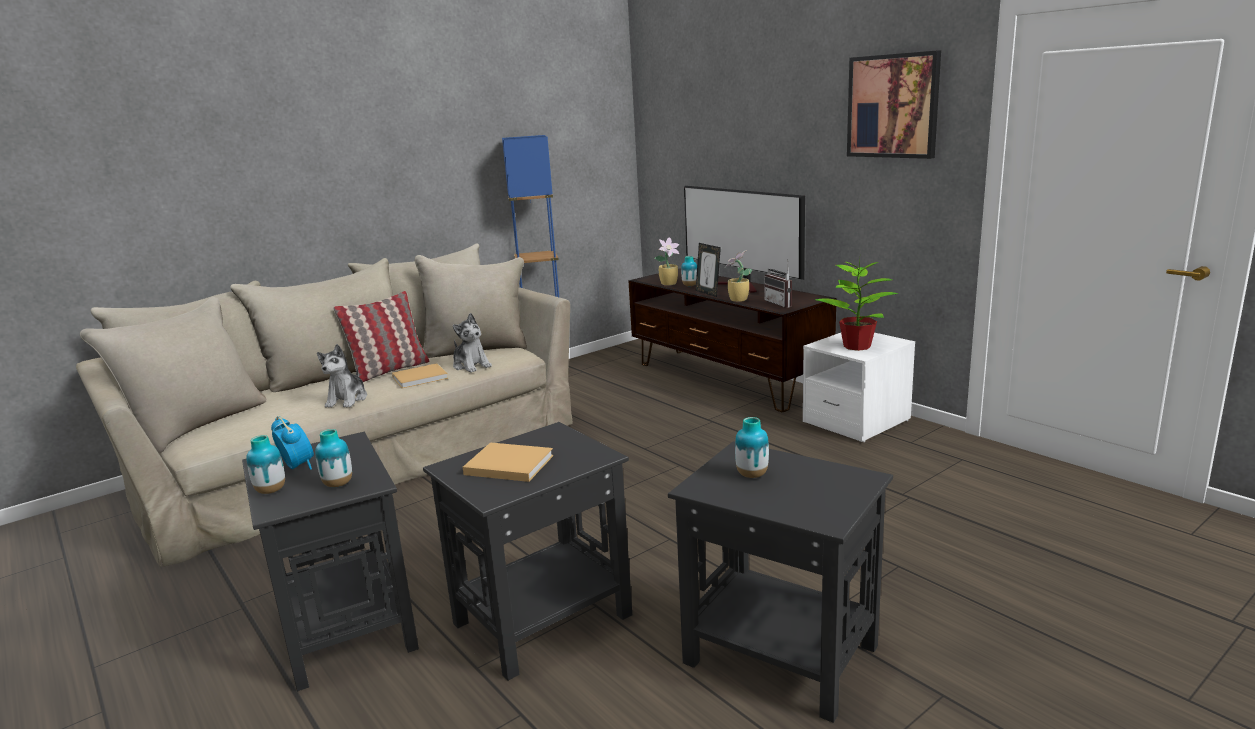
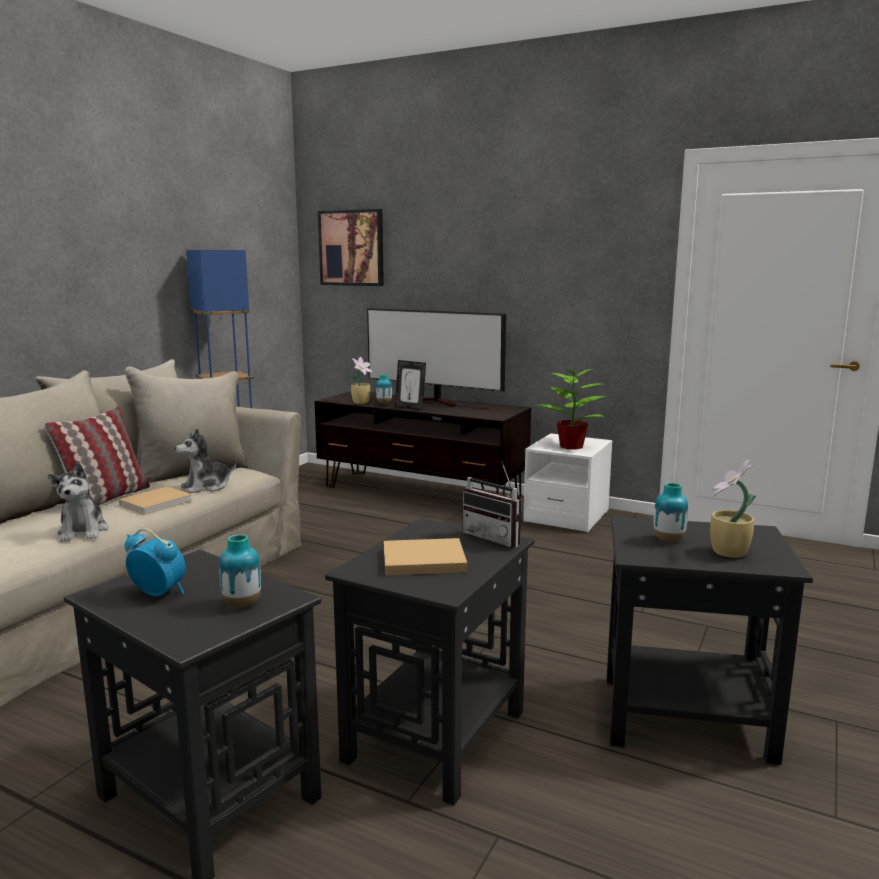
camera: 25 degrees left, 5 degrees down
(271, 491) = (157, 623): vase -> none
(471, 365) = (207, 487): plush toy -> plush toy turned 120 degrees clockwise
(737, 300) = (446, 412): potted plant -> potted plant (728, 553)
(782, 303) = (490, 413): radio -> radio (496, 538)
(893, 106) = (586, 236): picture -> picture (351, 248)

